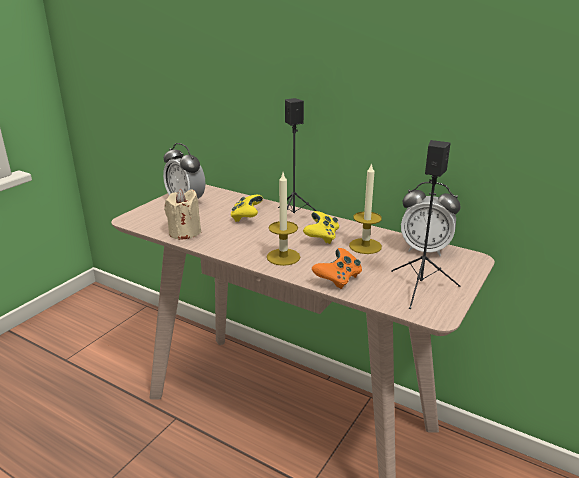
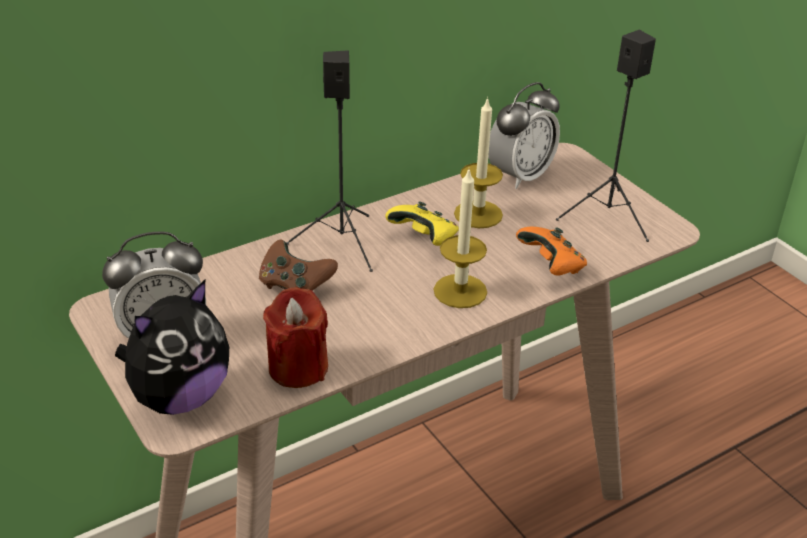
camera: 65 degrees left, 10 degrees up
(148, 215) = (179, 397): none -> plush toy
(184, 233) = (298, 368): beige candle -> red candle
(246, 217) = (295, 285): yellow game controller -> brown game controller

